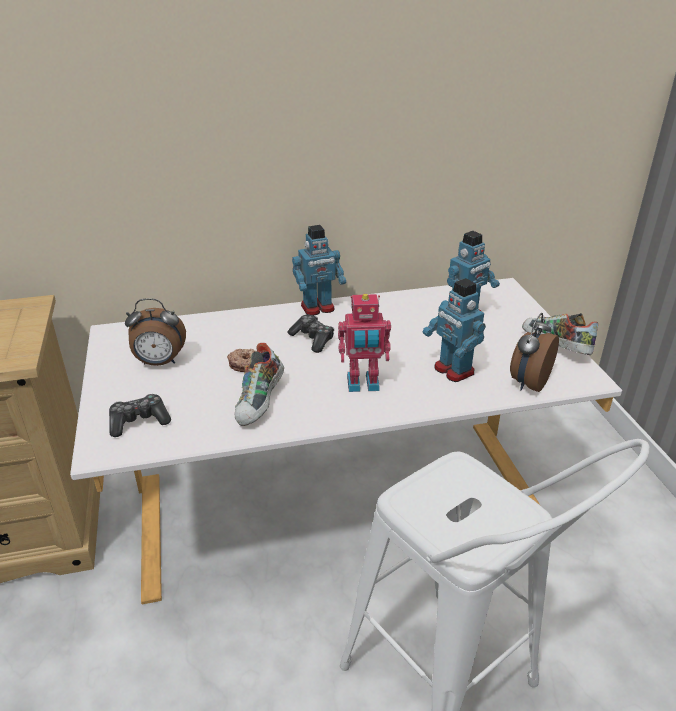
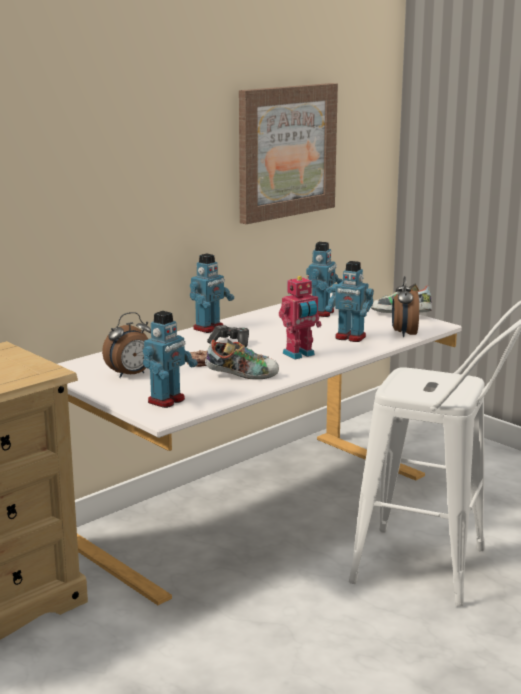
camera: 30 degrees left, 15 degrees down
(139, 421) = (167, 401): game controller -> toy robot
(261, 403) = (242, 376): shoe -> shoe turned 75 degrees counterclockwise
(466, 103) = (286, 151): none -> picture

